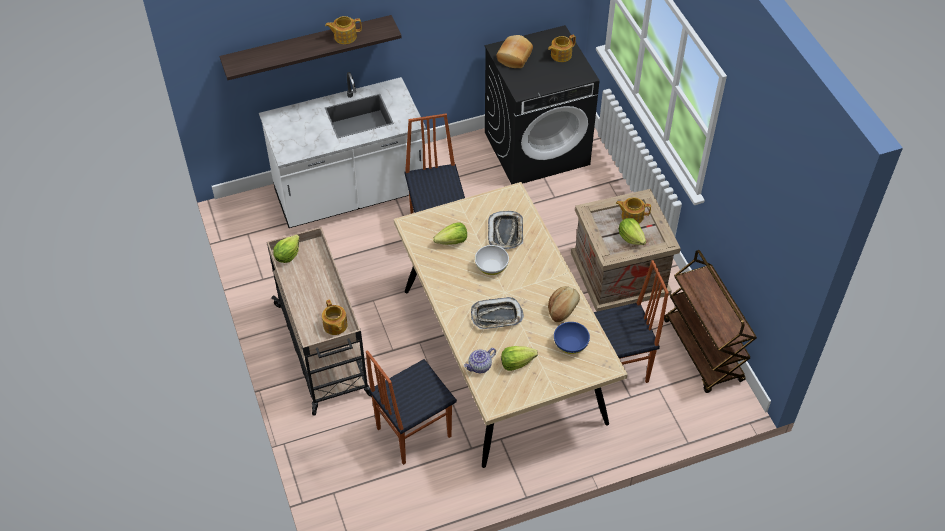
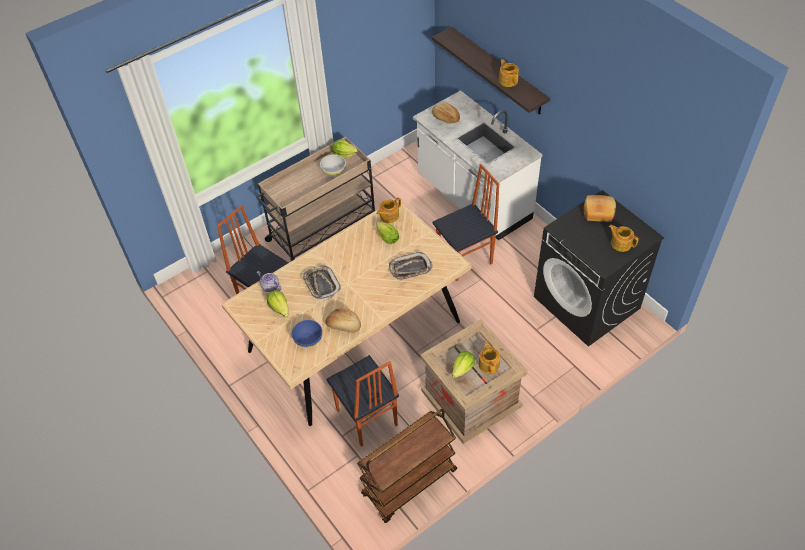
camera: 75 degrees right, 0 degrees up
(298, 137) = (445, 118): none -> bread
(335, 325) = (289, 198): teapot -> teapot (389, 216)
(491, 267) = (370, 268): white bowl -> white bowl (333, 171)

